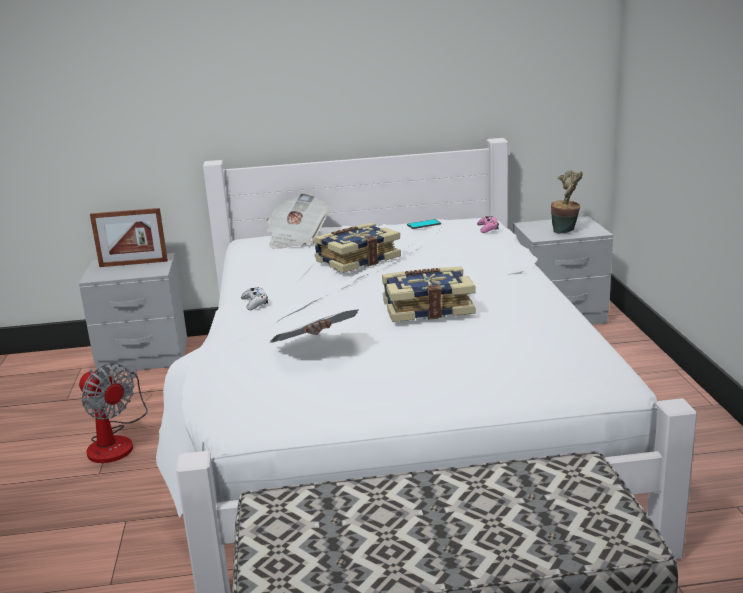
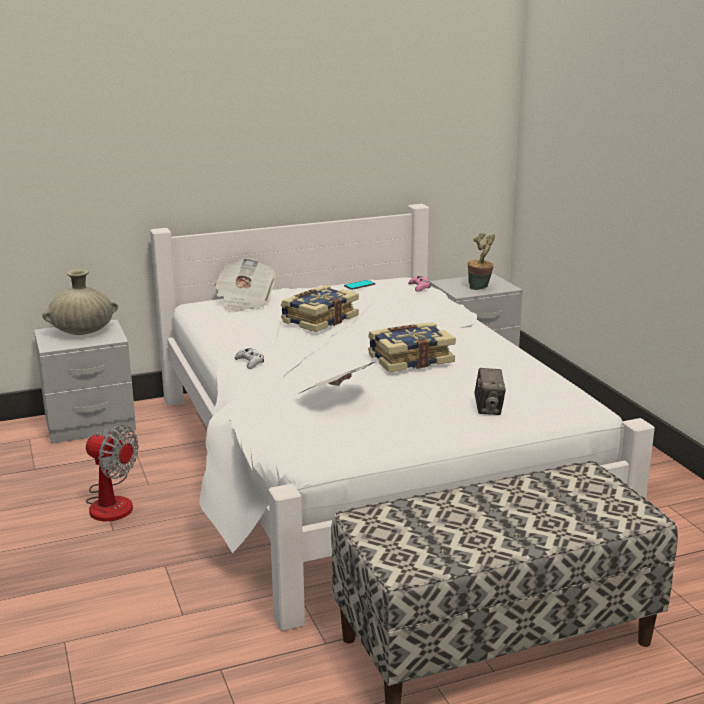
camera: 15 degrees left, 0 degrees up
(133, 263) = (82, 331): picture frame -> beige vase
(486, 374) = (489, 409): none -> camera

